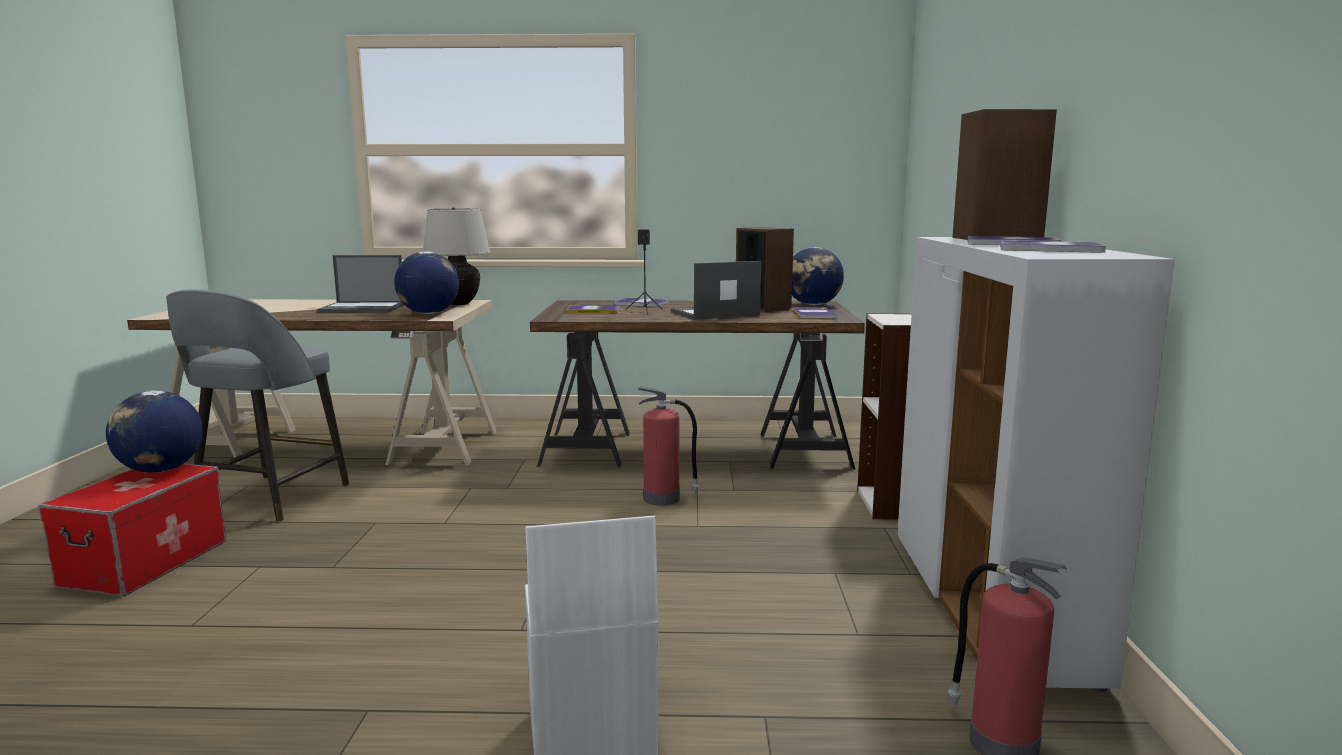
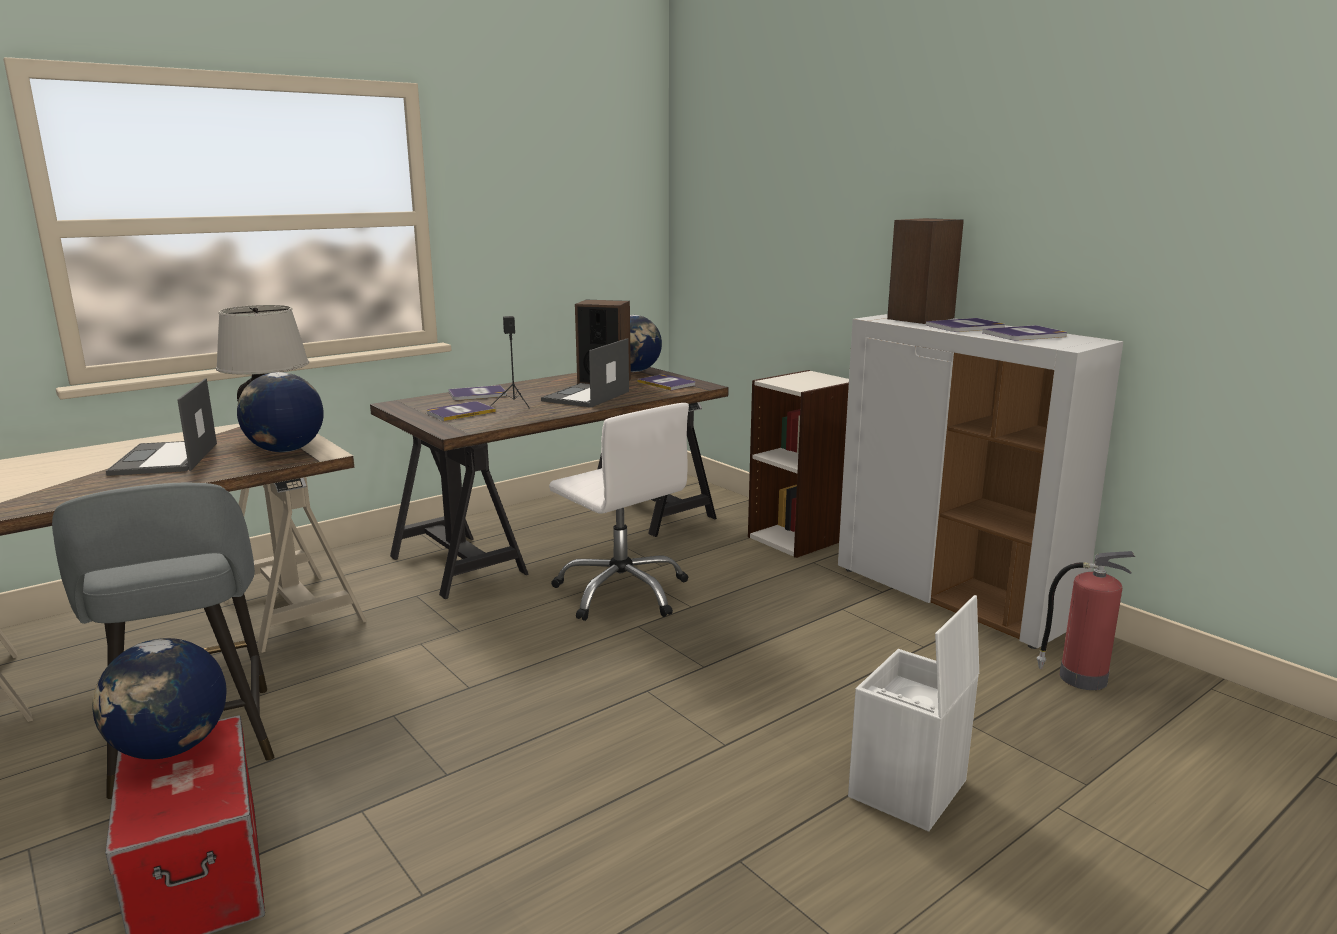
camera: 40 degrees left, 5 degrees up
(363, 308) = (165, 459): laptop -> laptop turned 120 degrees clockwise
(663, 498) = (622, 592): fire extinguisher -> white office chair

